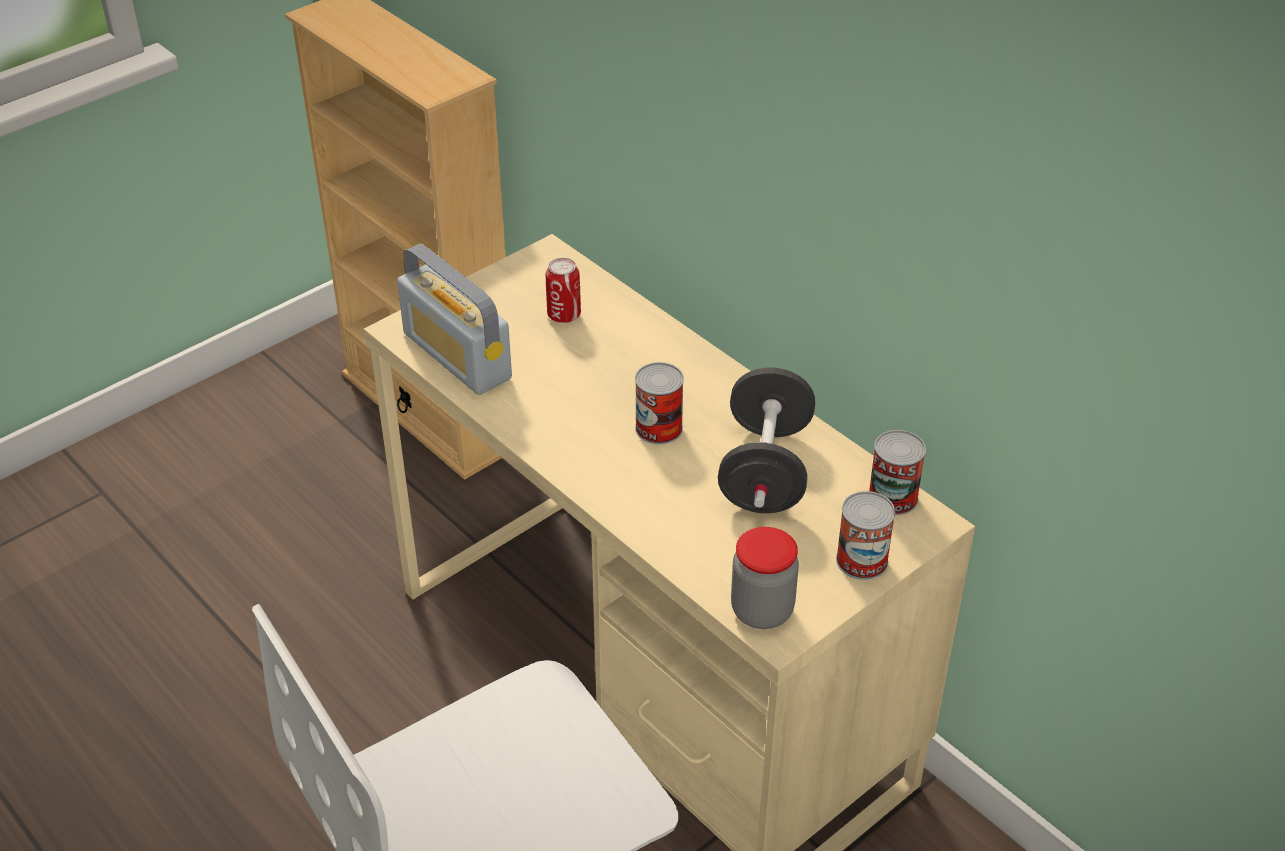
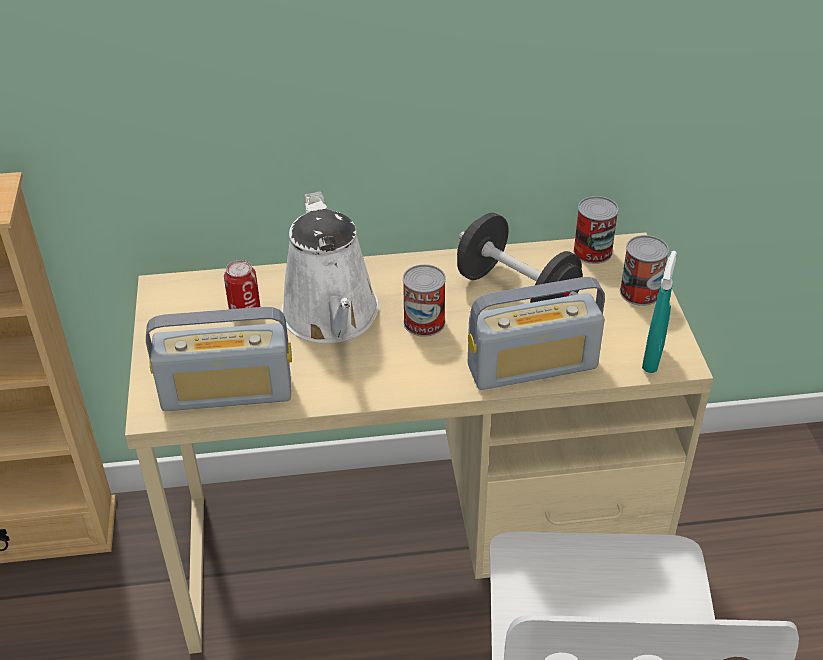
camera: 55 degrees left, 0 degrees up
(607, 368) = (332, 318): none -> white watering can
(666, 528) = (532, 366): none -> radio
(762, 611) = (652, 359): jar -> turquoise spray bottle

